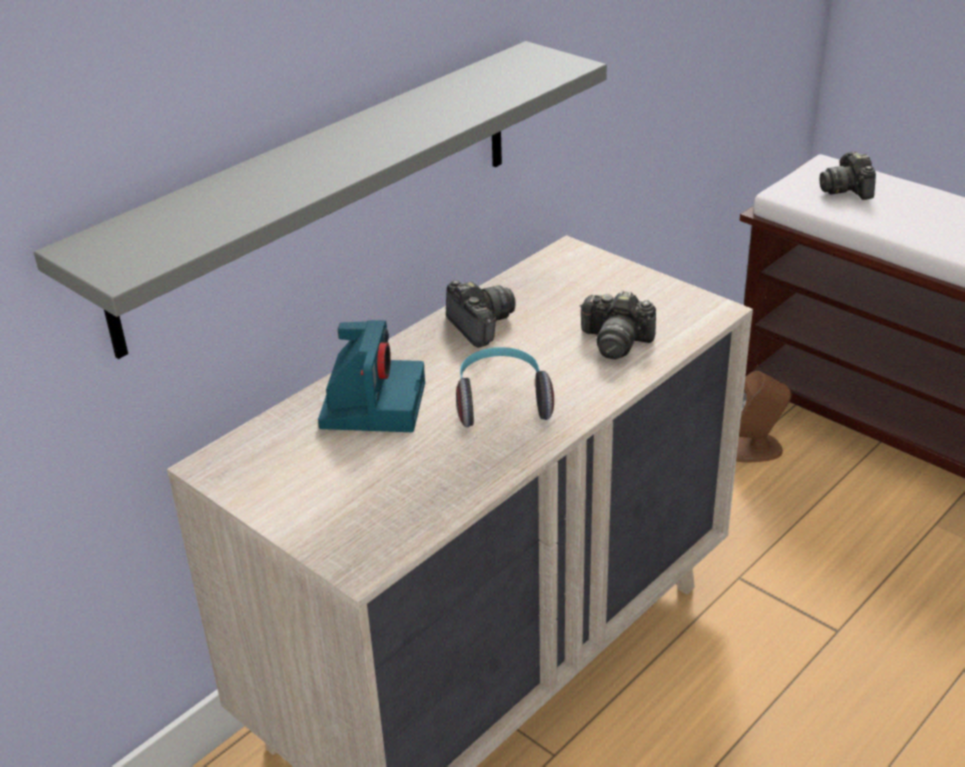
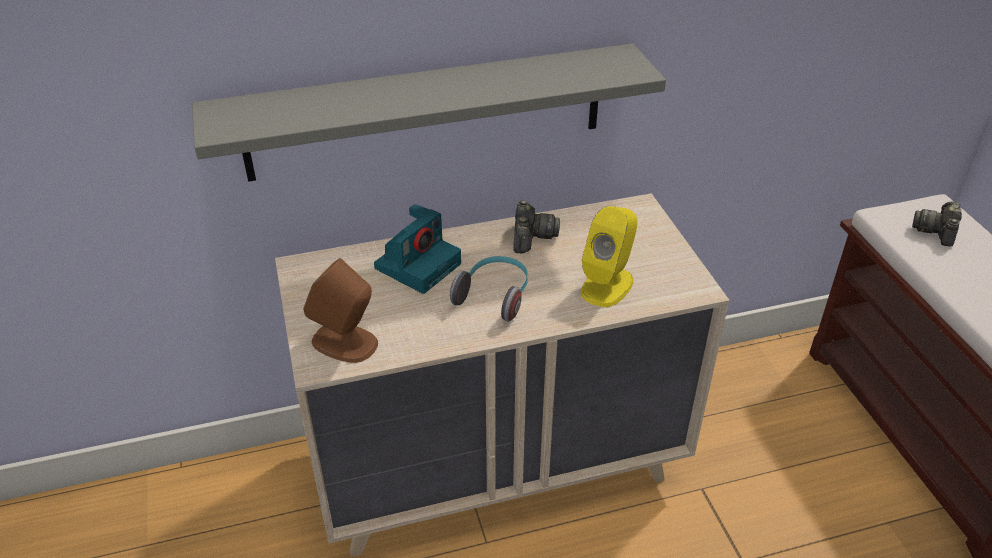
camera: 30 degrees right, 5 degrees up
(616, 342) = (607, 285): camera -> yellow speaker
(753, 448) = (789, 401): brown speaker -> brown speaker (345, 342)

